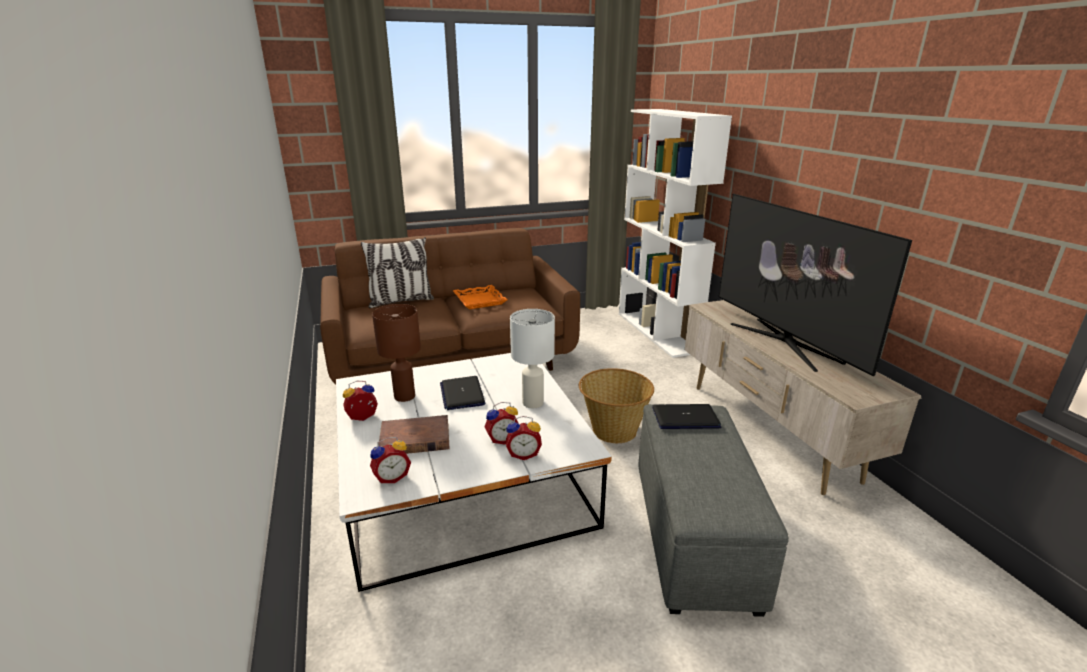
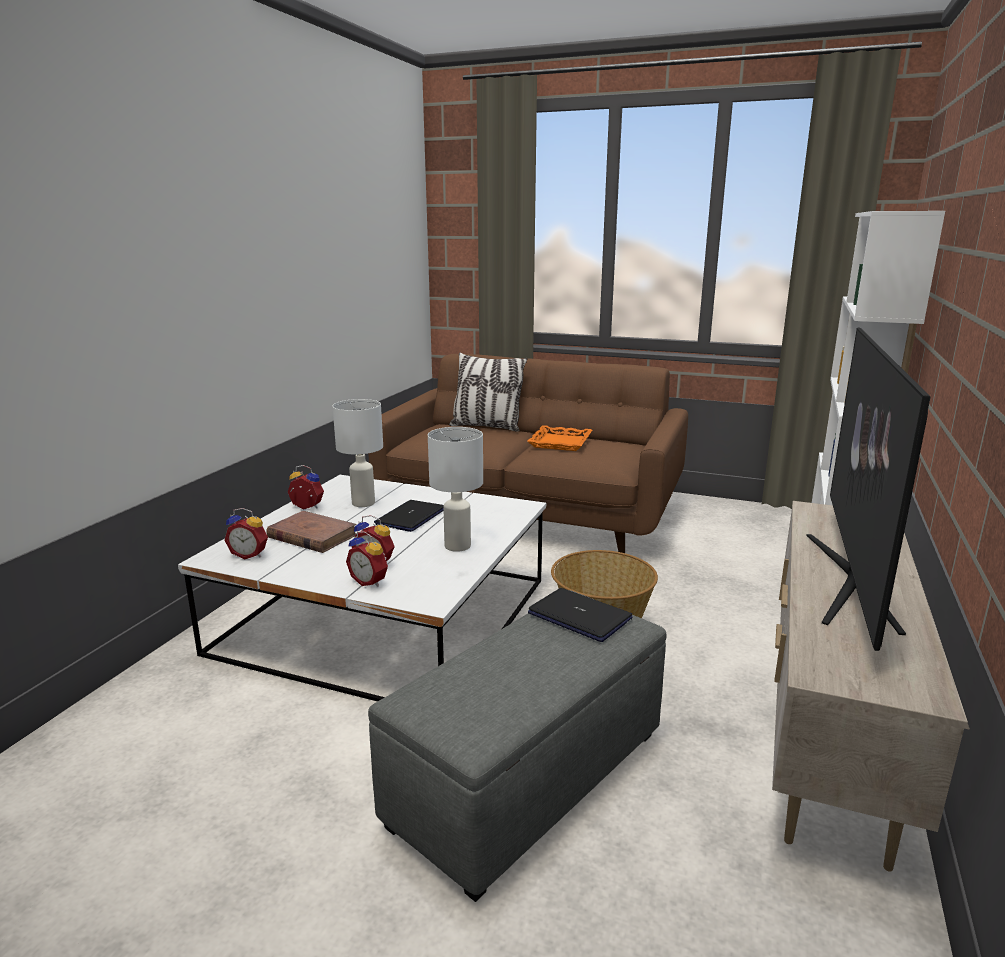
camera: 40 degrees right, 5 degrees down
(404, 397) = (363, 503): brown table lamp -> white table lamp

